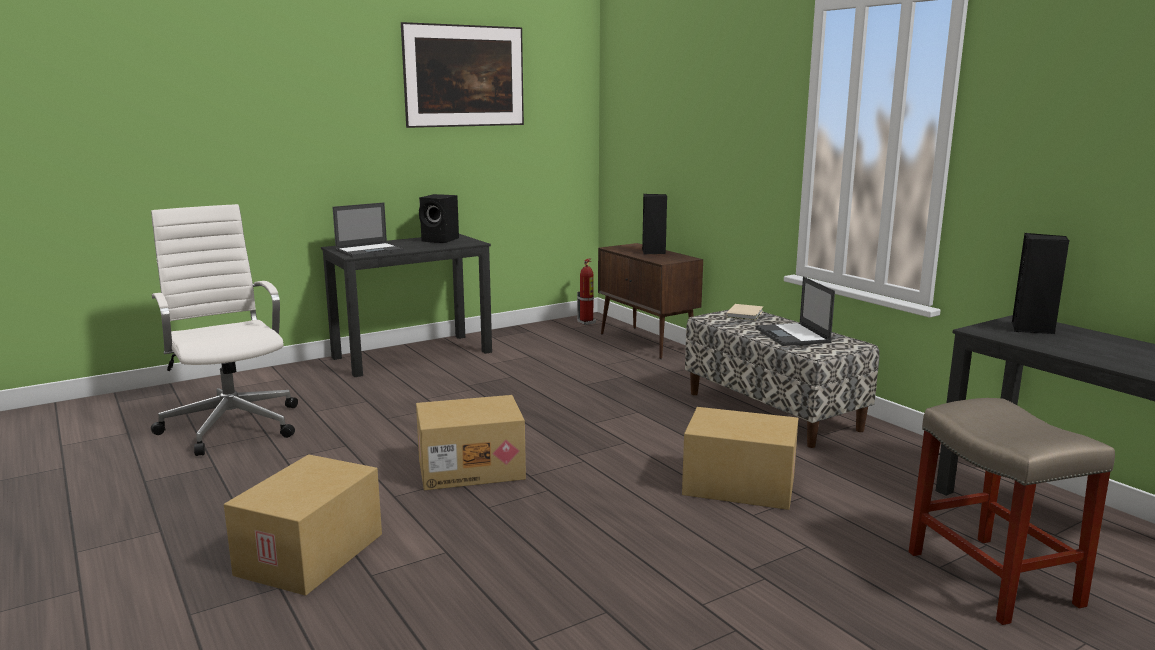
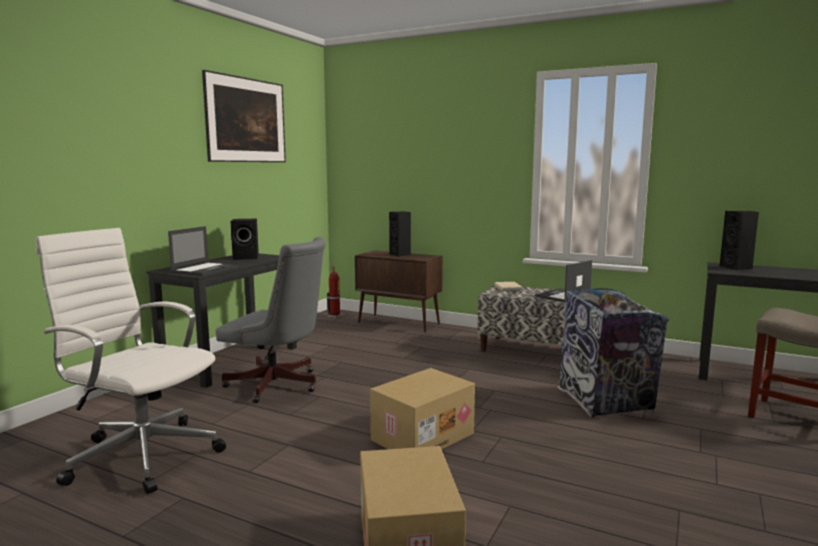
camera: 30 degrees left, 5 degrees down
(417, 388) = (278, 385): none -> grey office chair
(738, 486) = (605, 402): cardboard box -> trash can
(793, 335) = (562, 296): laptop -> laptop turned 90 degrees clockwise

